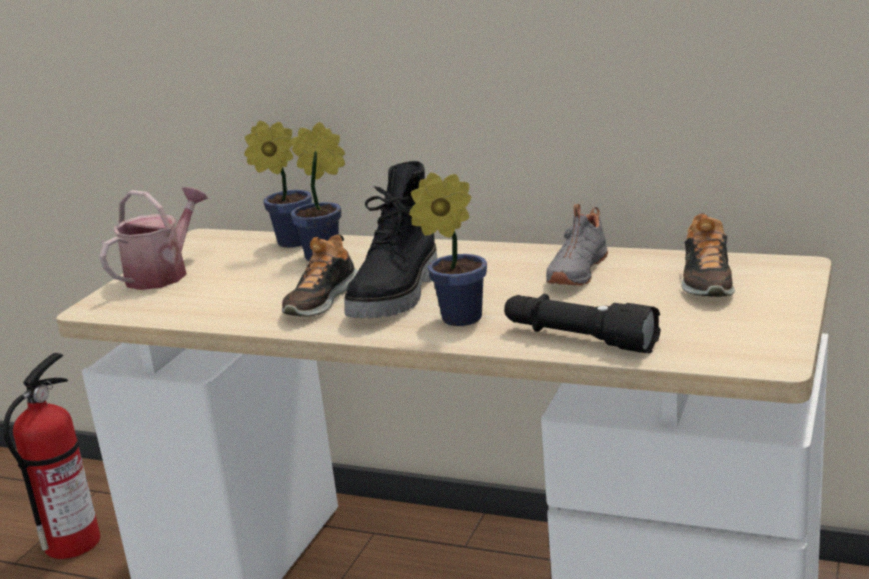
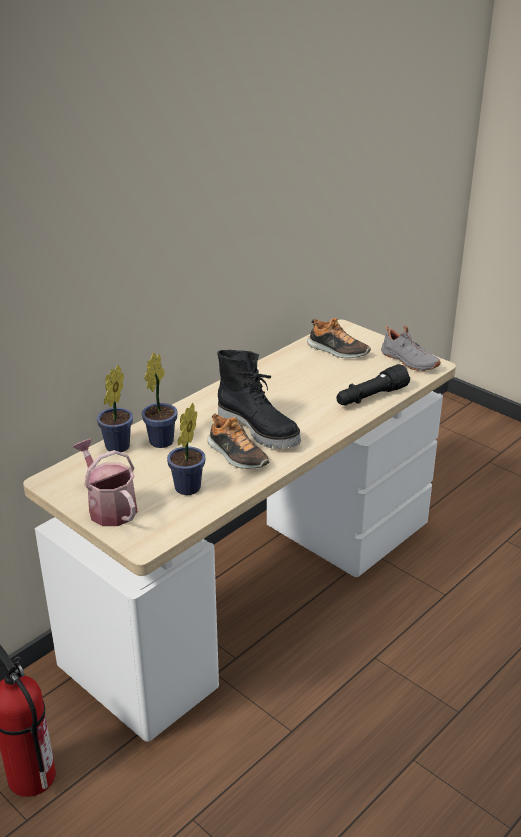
camera: 70 degrees left, 10 degrees up
(456, 319) = (312, 421): potted plant -> potted plant (186, 490)
(575, 271) = (286, 375): grey shoe -> grey shoe (408, 361)

